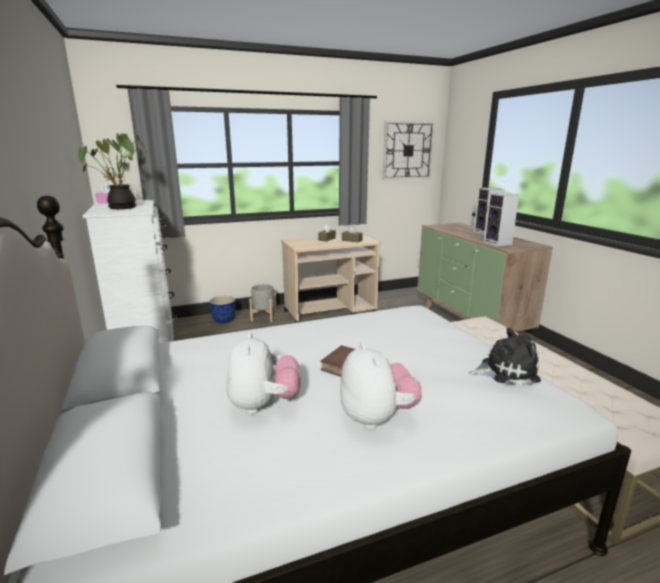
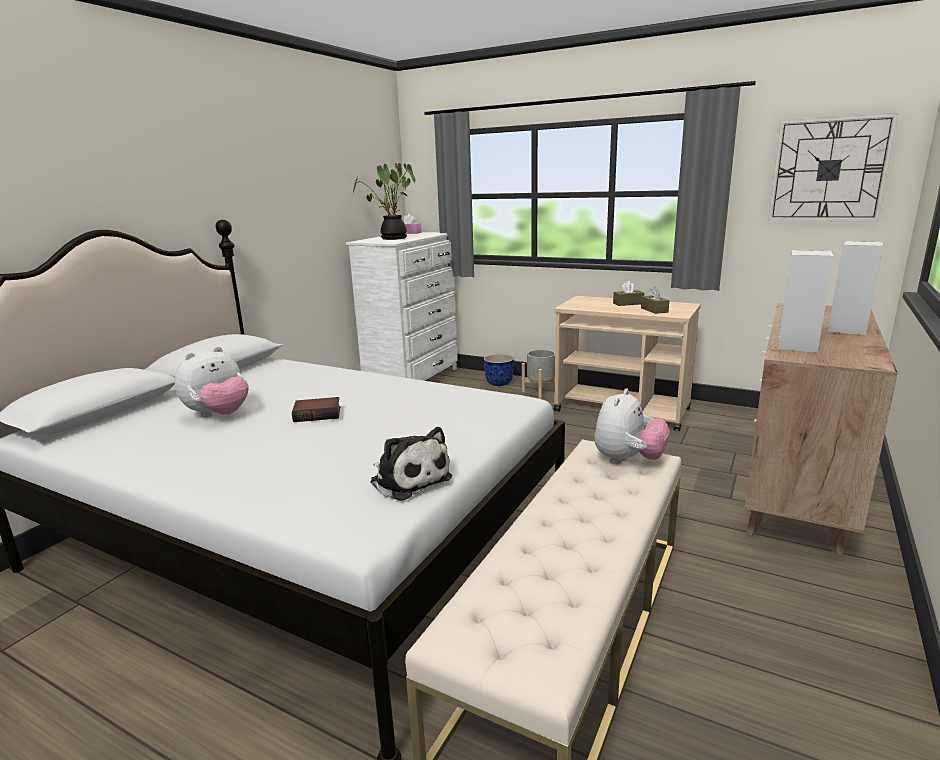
camera: 50 degrees right, 0 degrees up
(377, 418) = (235, 452): plush toy -> plush toy (628, 460)

